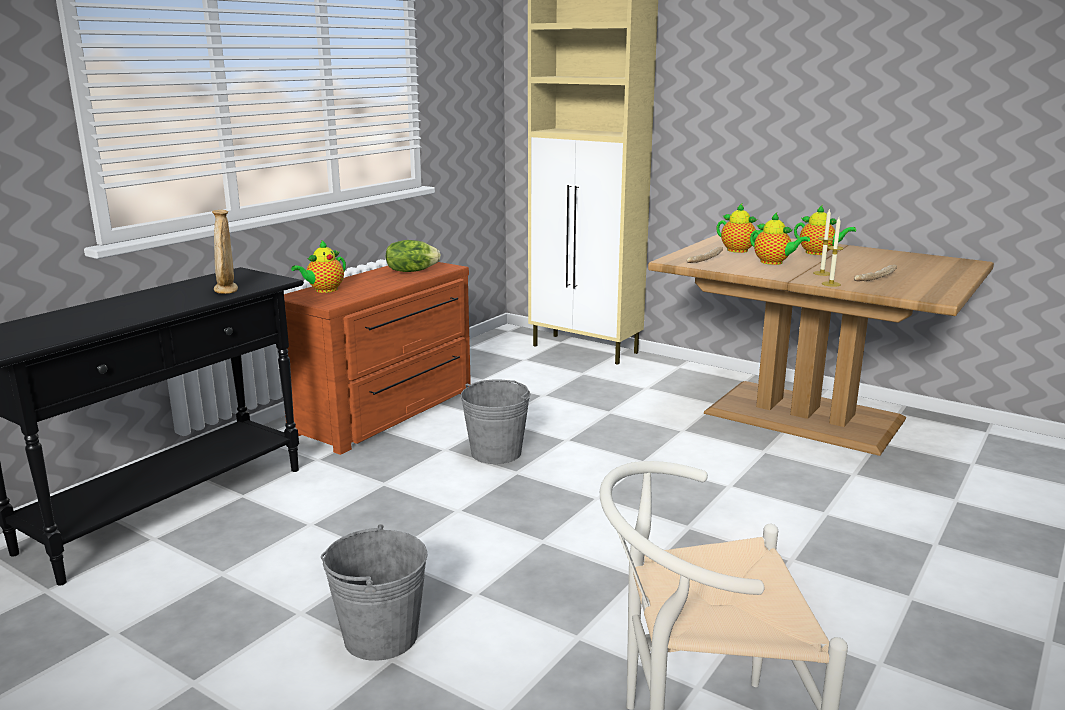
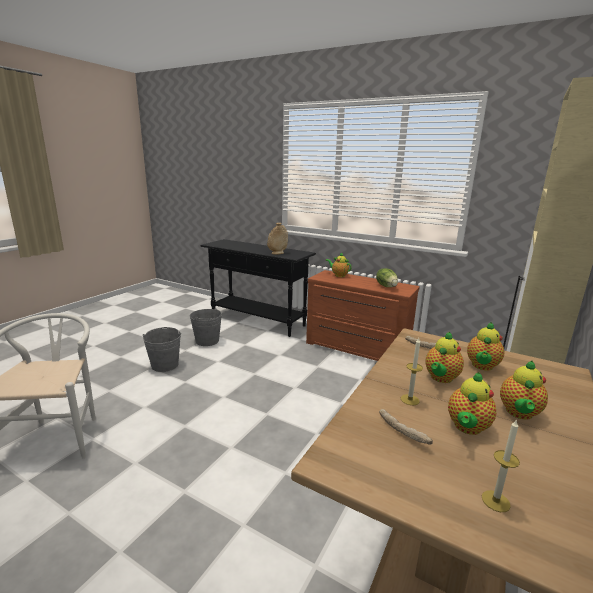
camera: 85 degrees right, 0 degrees up
(496, 453) = (317, 380): grey bucket -> grey bucket (207, 341)
(831, 284) = (365, 398): candle -> candle (495, 501)
(852, 265) = (467, 428): none -> teapot

